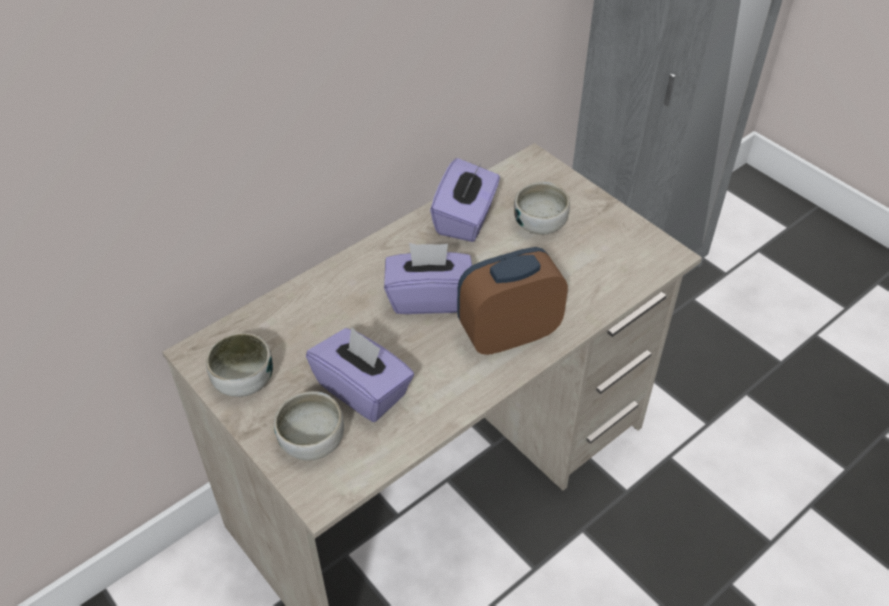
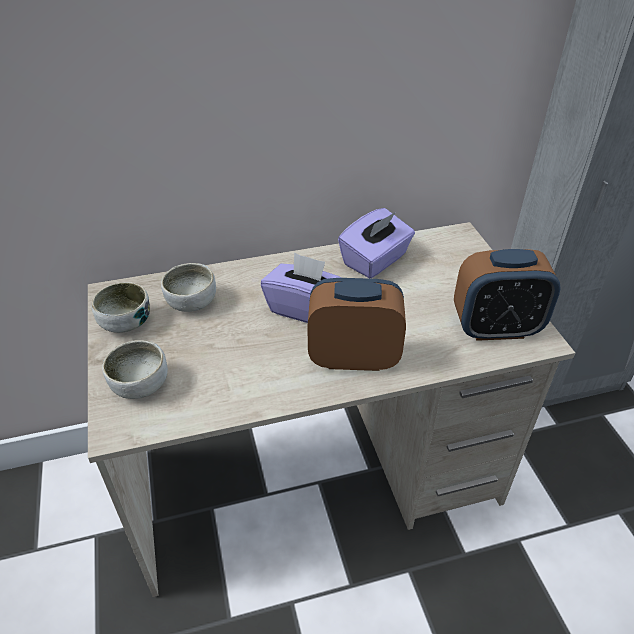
camera: 25 degrees right, 5 degrees down
(363, 390) = (206, 360): purple tissue box -> none
(540, 223) = (436, 281): bowl -> bowl (191, 302)
(622, 256) = (496, 328): none -> alarm clock

